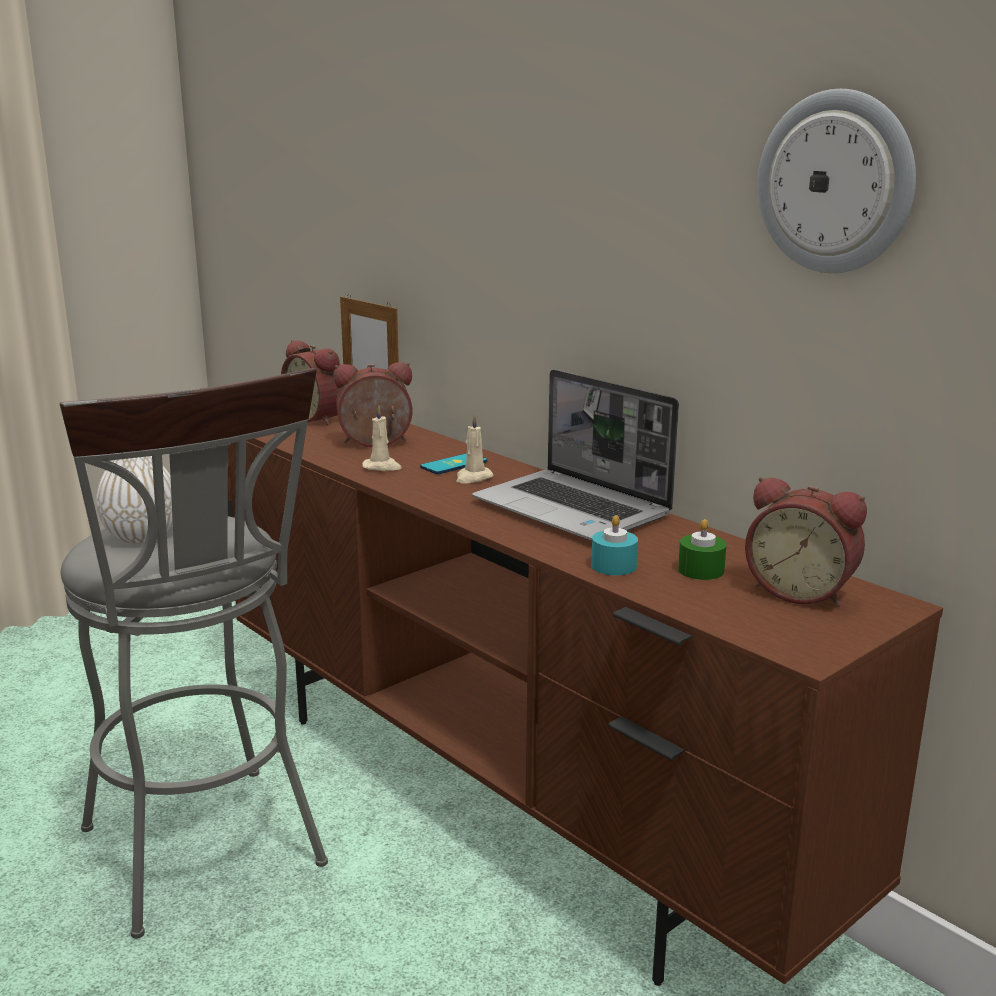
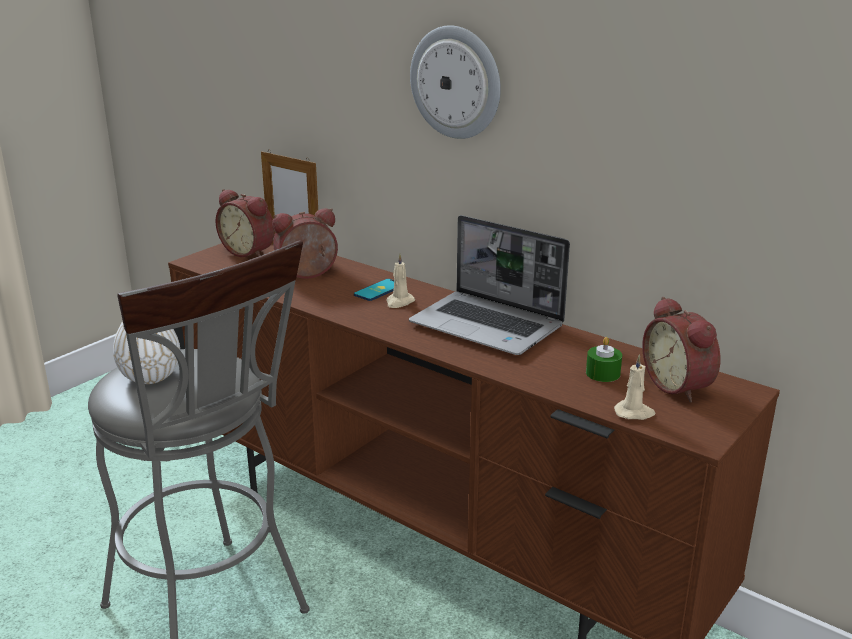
camera: 10 degrees left, 5 degrees up
(382, 467) = (323, 297): beige candle -> beige candle (634, 413)
(613, 566) = (538, 375): turquoise candle -> none
(801, 592) = (680, 386): alarm clock -> alarm clock turned 45 degrees clockwise
(836, 183) = (696, 83): wall clock -> wall clock (456, 82)

